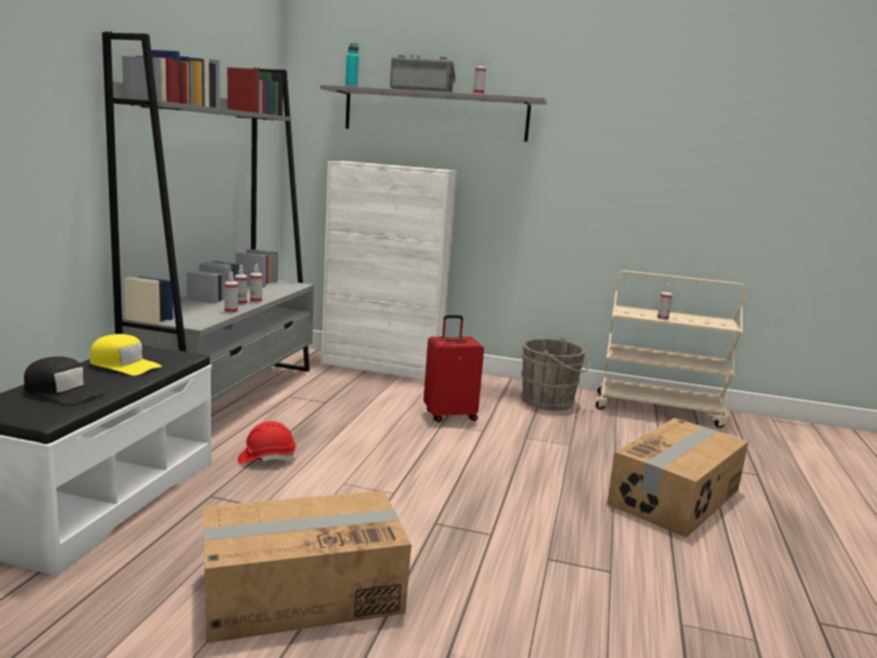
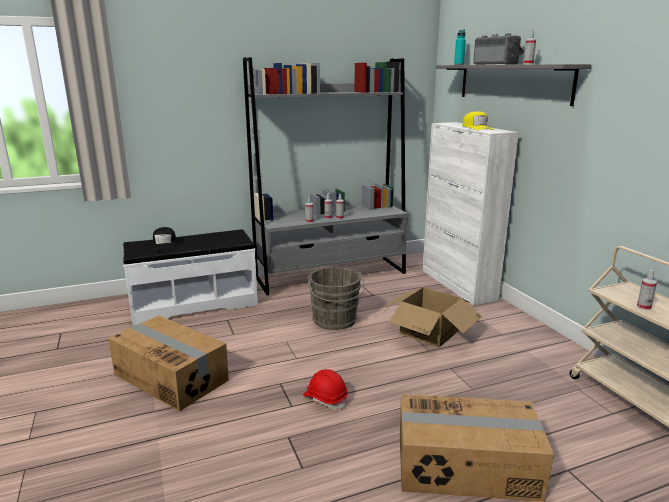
camera: 55 degrees right, 5 degrees up
(124, 365) = (211, 239): yellow cap -> yellow cap (477, 128)
(267, 458) = (282, 313): red hard hat -> red hard hat (325, 399)
(450, 415) = (430, 332): red suitcase -> cardboard box
(551, 402) = (537, 354): grey bucket -> grey bucket (335, 321)

